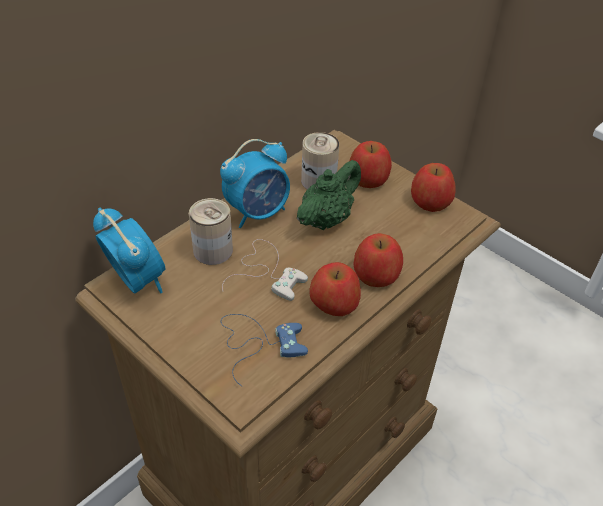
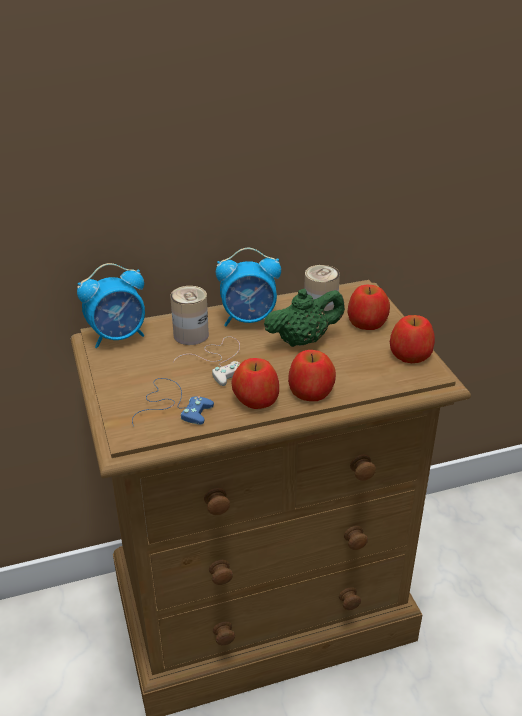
camera: 30 degrees right, 10 degrees down
(136, 280) = (118, 337): alarm clock -> alarm clock turned 75 degrees clockwise

